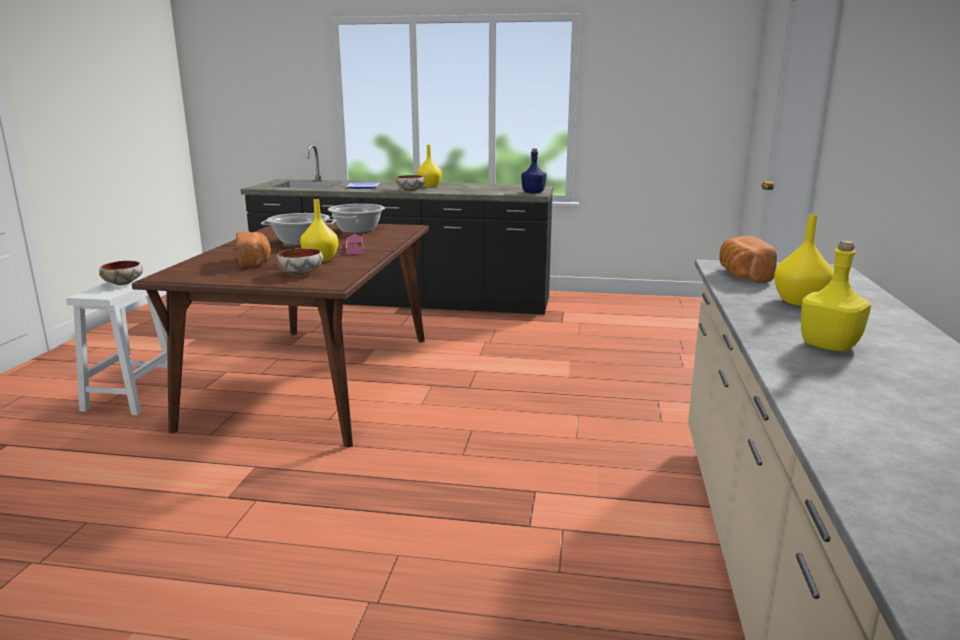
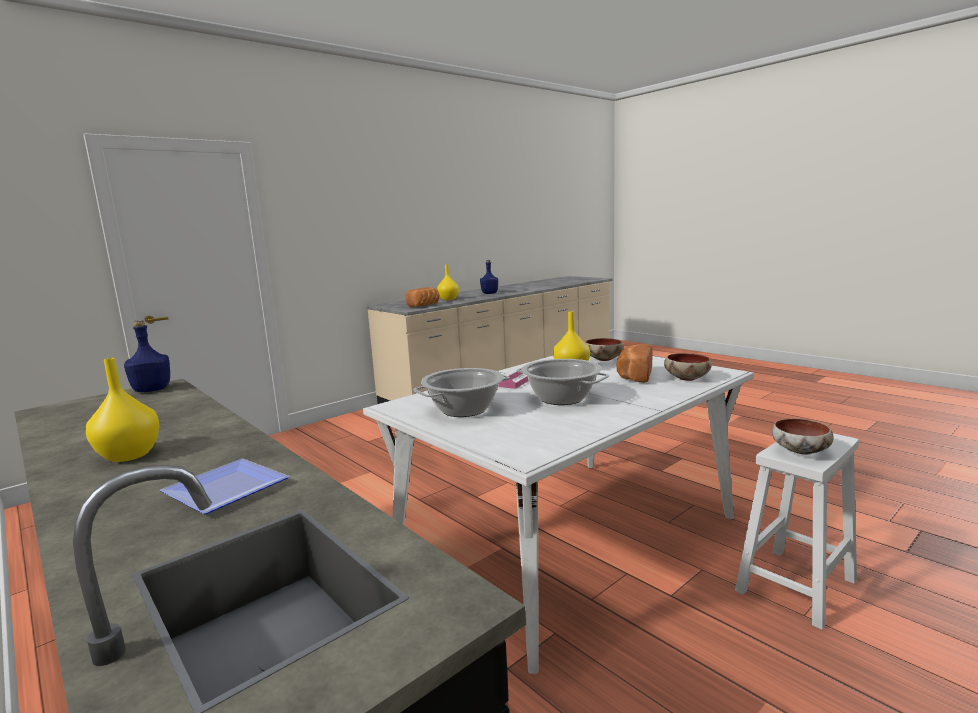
camera: 140 degrees left, 5 degrees down
(315, 379) = (569, 540): brown dining table -> white dining table
(411, 190) = (222, 439): bowl -> bowl (686, 378)
(828, 346) = (490, 293): yellow bottle -> blue bottle

